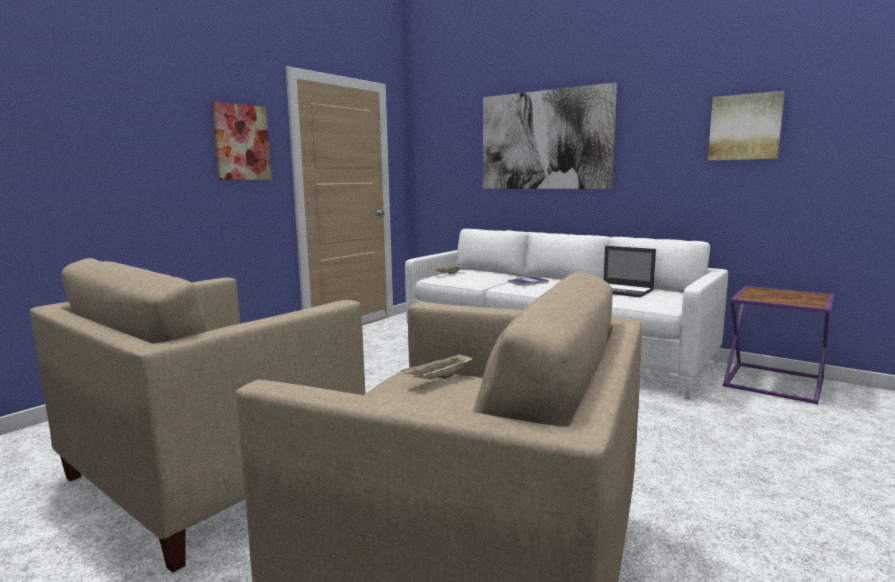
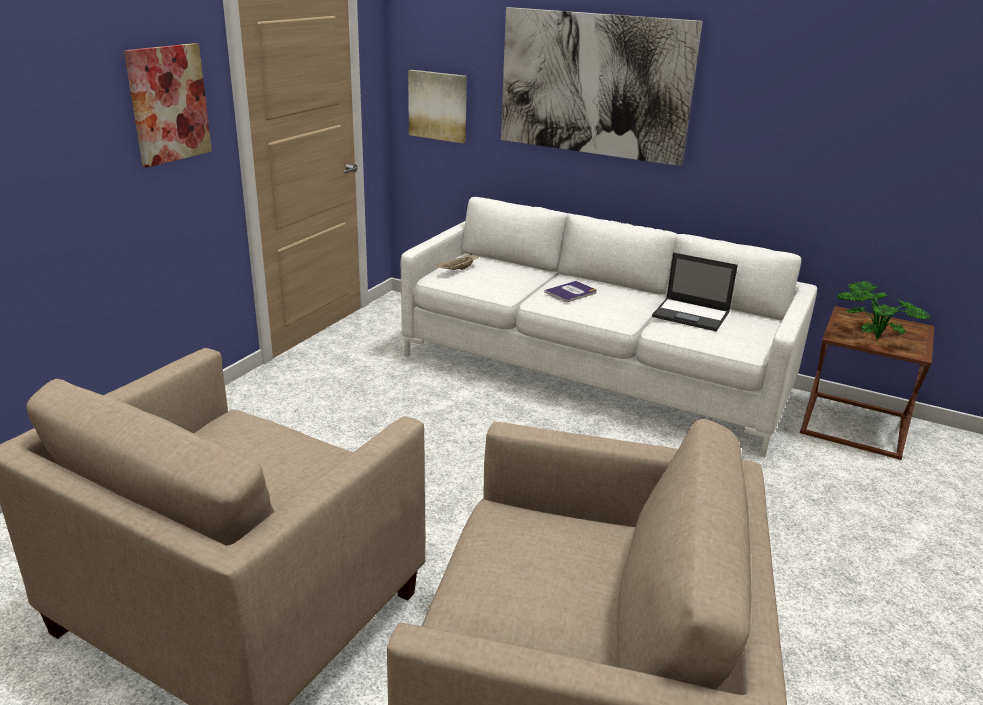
camera: 10 degrees left, 15 degrees up
(438, 379) = (539, 536): beige tray -> none
(745, 127) = (862, 111): picture -> picture (438, 106)
(775, 383) = (855, 425): purple side table -> brown side table
(777, 298) = (873, 336): none -> potted plant

